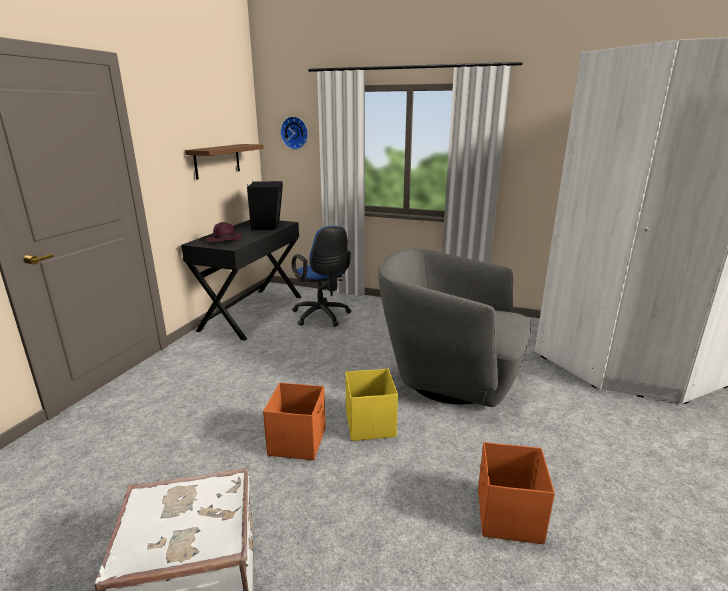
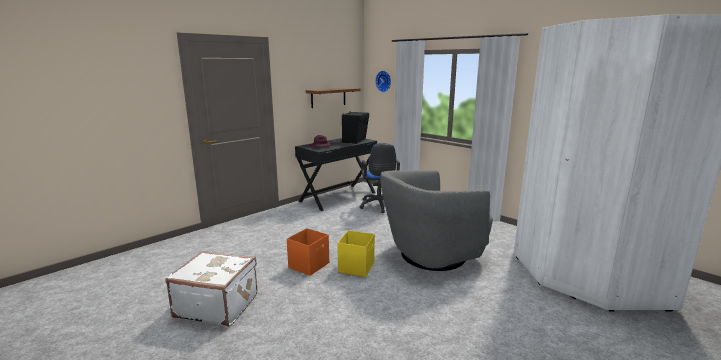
camera: 25 degrees right, 5 degrees down
(449, 378) = (431, 255): grey armchair -> grey armchair turned 75 degrees counterclockwise
(508, 516) = (396, 330): orange storage box -> none

